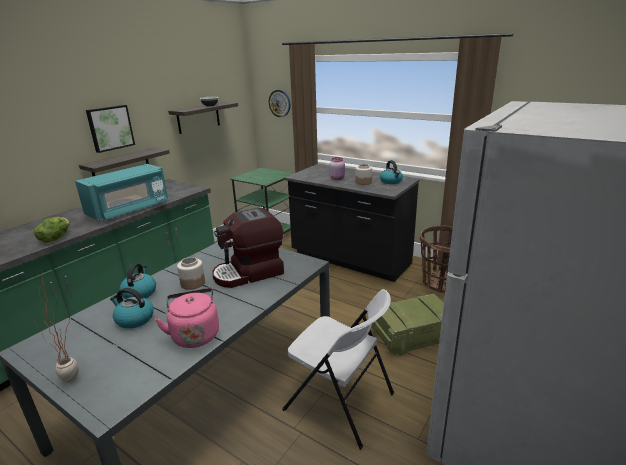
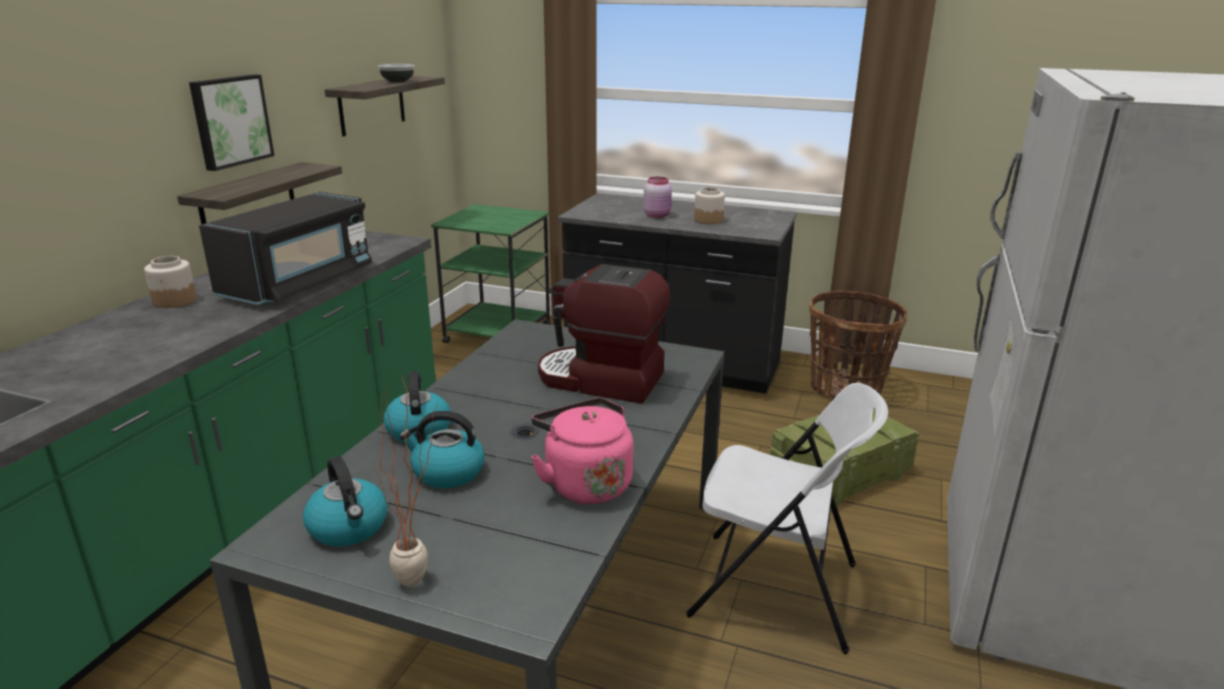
camera: 15 degrees left, 0 degrees up
(55, 238) = (189, 342): lettuce -> none
(129, 209) = (300, 283): turquoise microwave -> black microwave
(192, 283) = (508, 404): jar -> jar (174, 301)
(249, 273) = (601, 380): coffee machine -> coffee machine turned 60 degrees clockwise
(280, 103) = (515, 80): wall clock -> none
(391, 181) = (754, 217): kettle -> kettle (349, 527)

